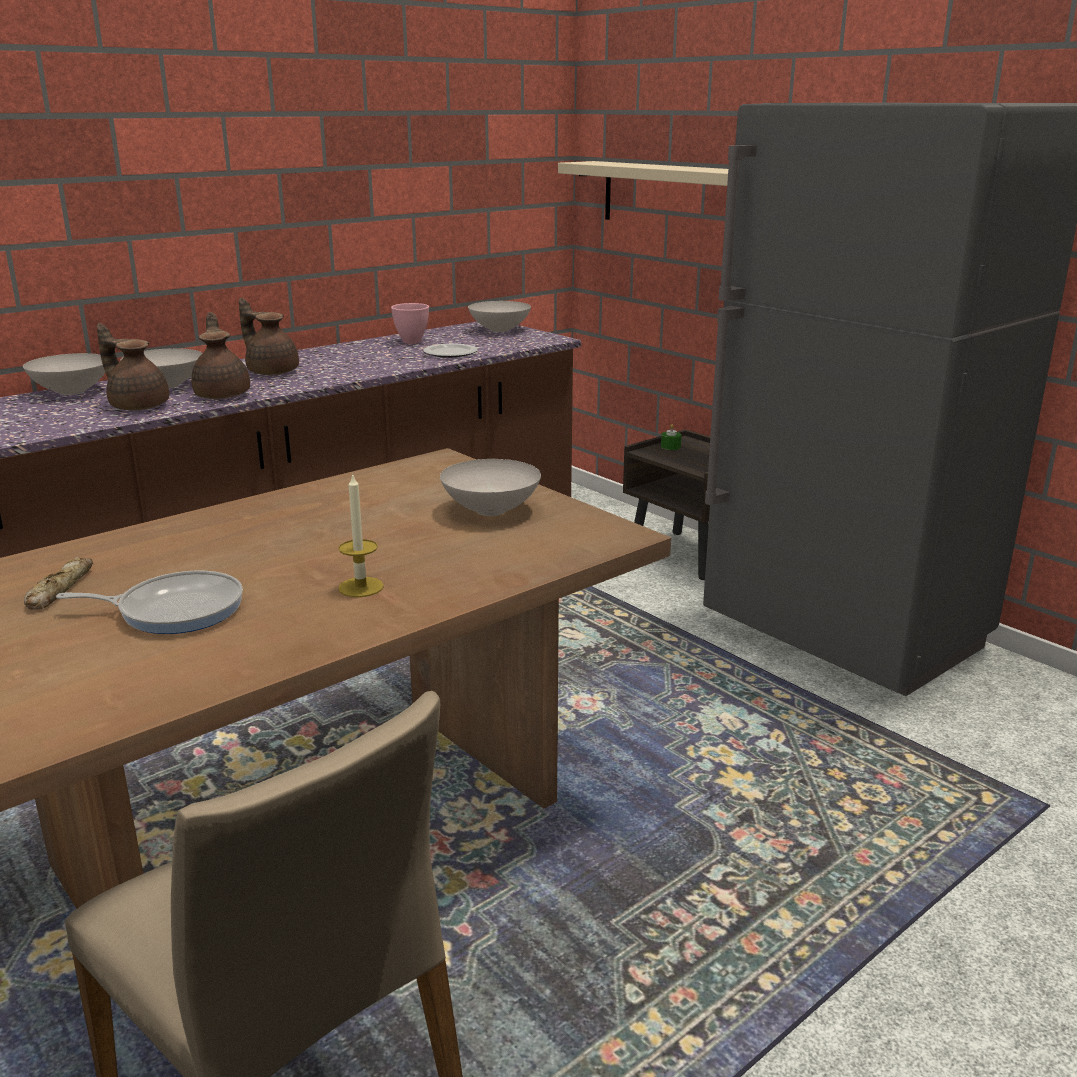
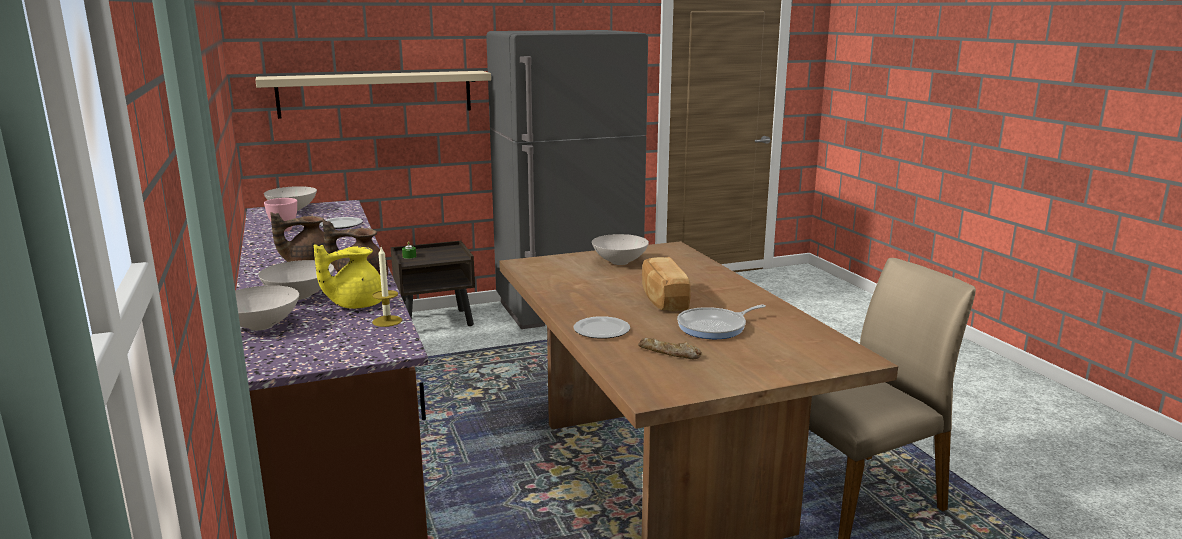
camera: 70 degrees left, 5 degrees down
(138, 406) = (355, 304): brown teapot -> yellow teapot
(154, 539) = (601, 330): none -> plate
(175, 610) = (715, 327): frying pan -> frying pan turned 135 degrees counterclockwise
(306, 560) = (663, 299): none -> bread
(361, 587) = (707, 292): candle -> candle (387, 321)

